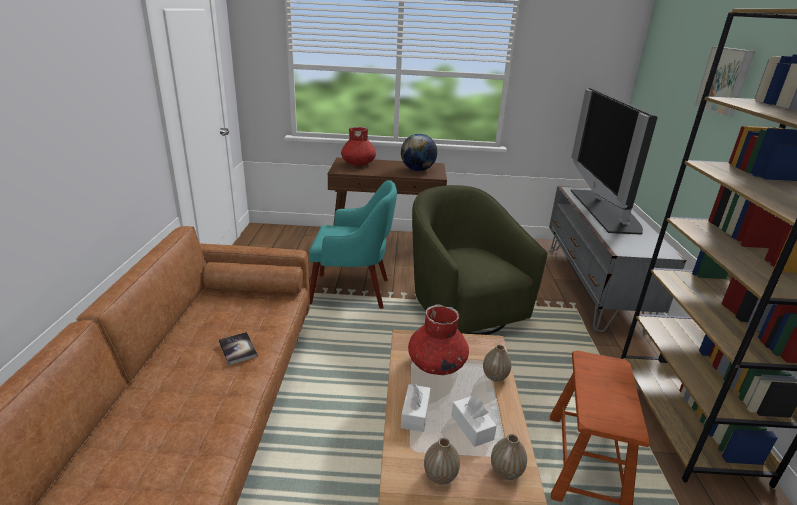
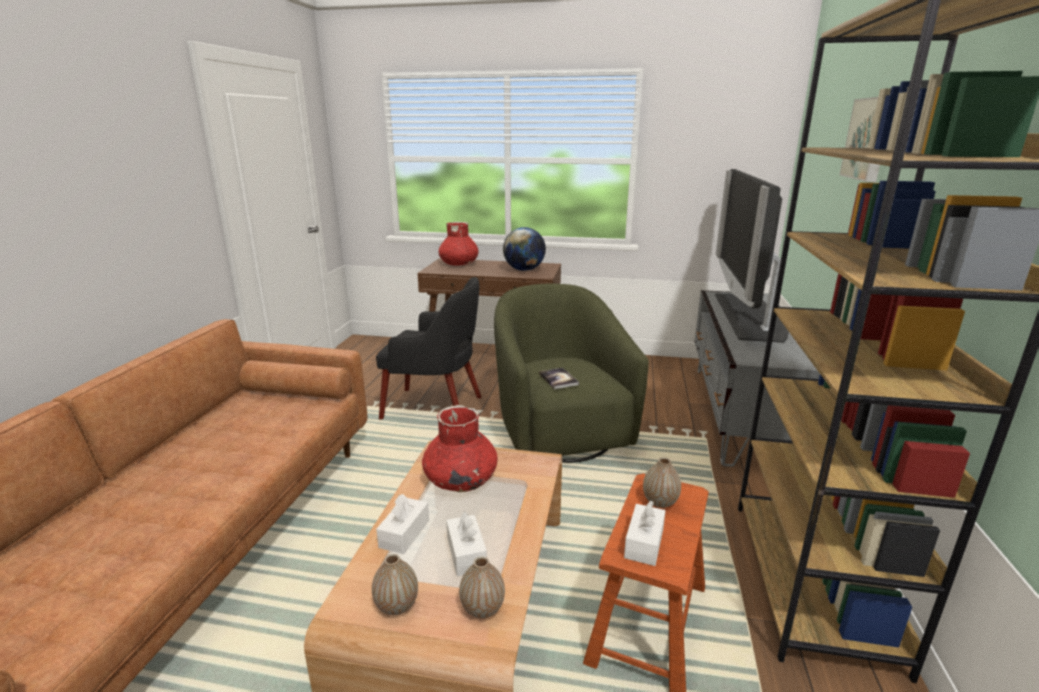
camera: 10 degrees right, 5 degrees down
(238, 349) = (242, 452): book -> book (558, 379)
(352, 291) = (435, 408): turquoise armchair -> black armchair
(495, 376) = (526, 498): vase -> vase (660, 502)
(605, 409) = (644, 543): none -> white tissue box

